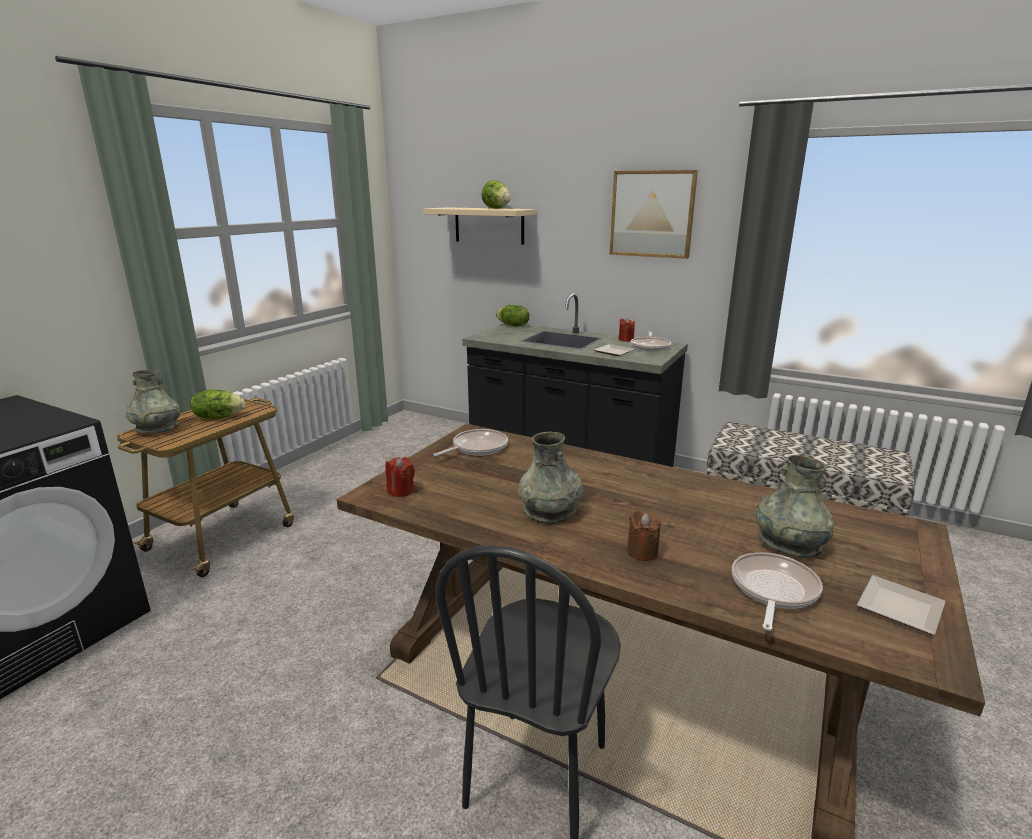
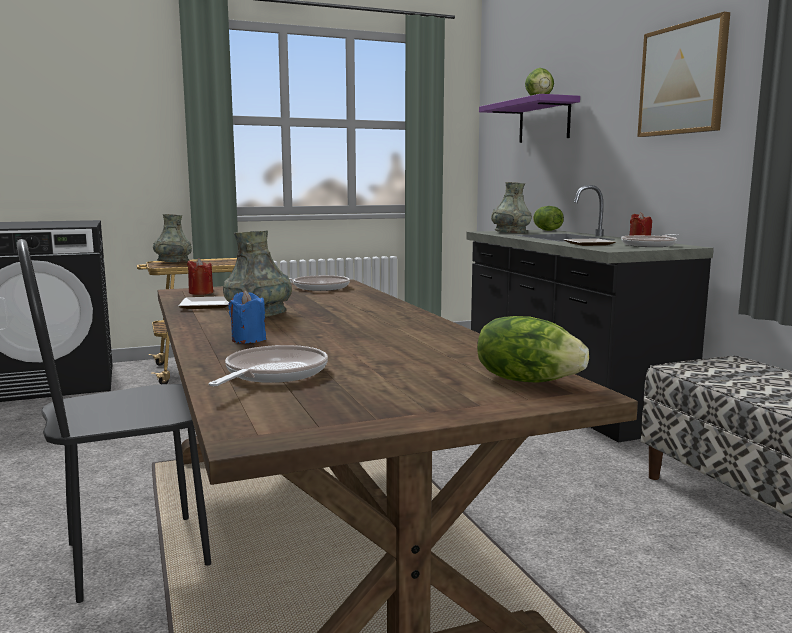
camera: 40 degrees right, 10 degrees down
(218, 417) = (219, 263): lettuce -> lettuce (527, 380)
(489, 225) = (544, 121): beige shelf -> purple shelf
(642, 552) = (248, 339): brown candle -> blue candle
(772, 590) = (272, 374): frying pan -> frying pan turned 45 degrees counterclockwise
(789, 544) = (386, 364): grey vase -> grey vase (510, 232)
(897, 606) = (348, 409): plate -> plate (209, 305)

